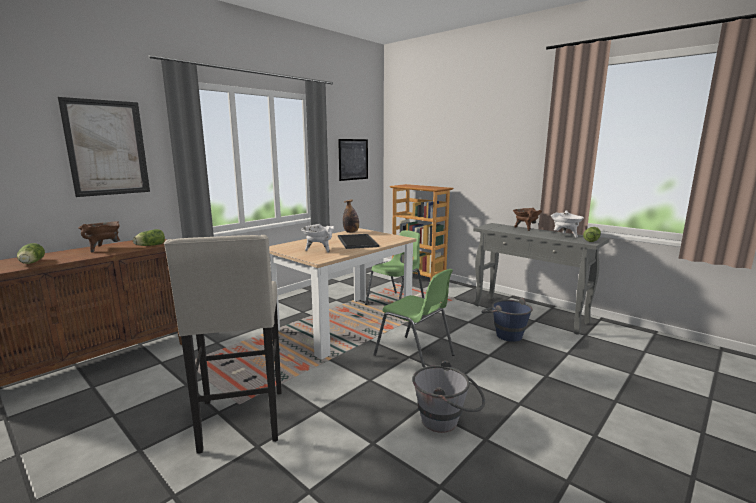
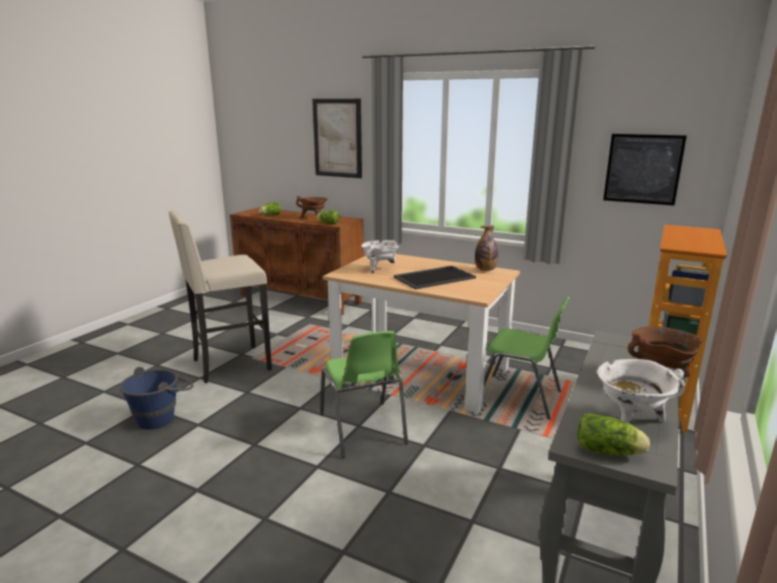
camera: 75 degrees right, 5 degrees up
(415, 355) = (363, 429): green chair -> green chair turned 45 degrees counterclockwise
(447, 421) = (227, 463): grey bucket -> none
(504, 334) = (475, 509): blue bucket -> blue bucket (162, 416)

